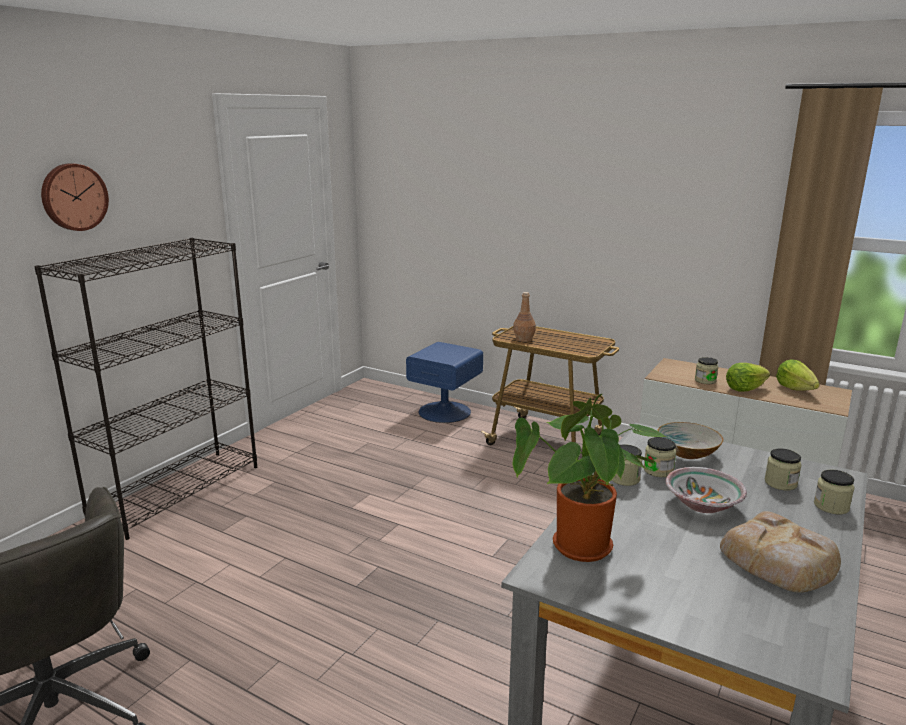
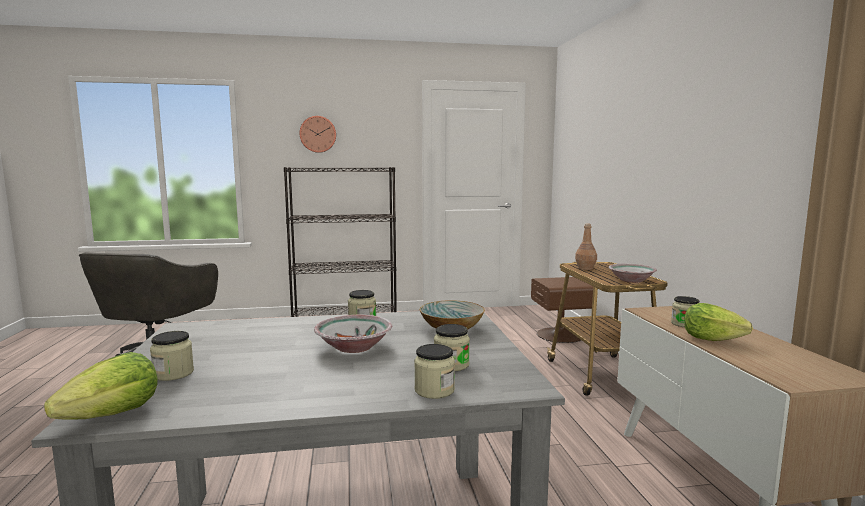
camera: 50 degrees right, 10 degrees down
(445, 411) = (560, 335): blue nightstand -> brown nightstand
(583, 551) = (225, 330): potted plant -> none
(589, 344) = (632, 280): none -> bowl
(658, 470) = (396, 326): jar -> jar (173, 373)
(779, 560) = (279, 384): bread -> none
(795, 389) = (787, 357): lettuce -> lettuce (113, 415)

